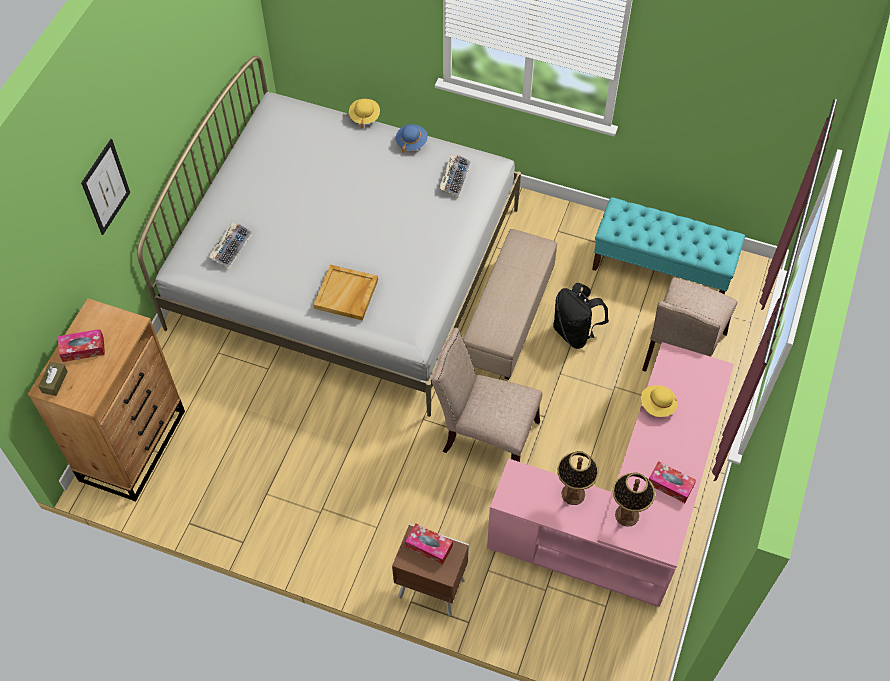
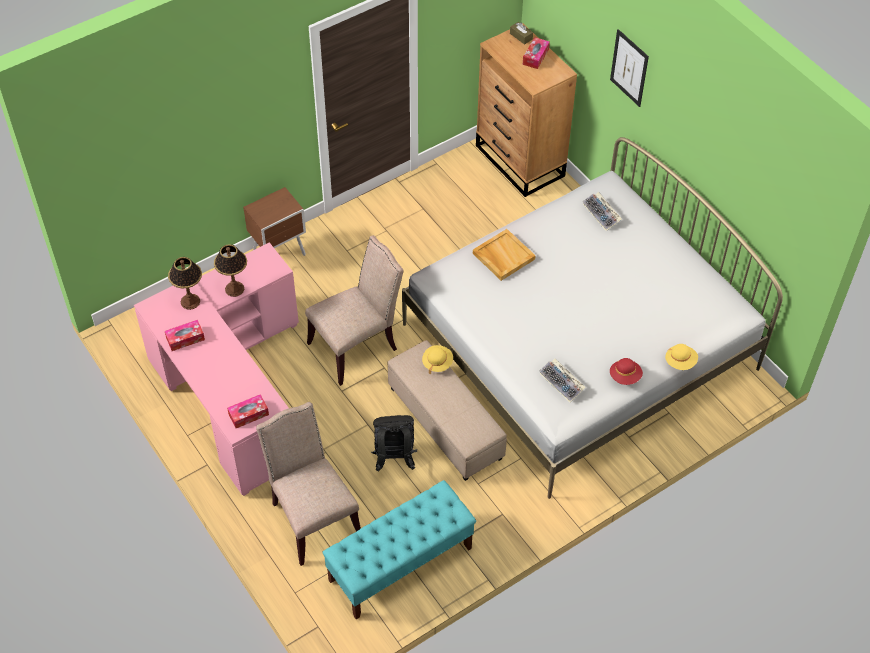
camera: 125 degrees right, 5 degrees down
(411, 142) = (625, 376): blue hat -> red hat
(429, 546) = (279, 210): tissue box -> tissue box (248, 414)
(657, 405) = (246, 372): yellow hat -> yellow hat (437, 363)

